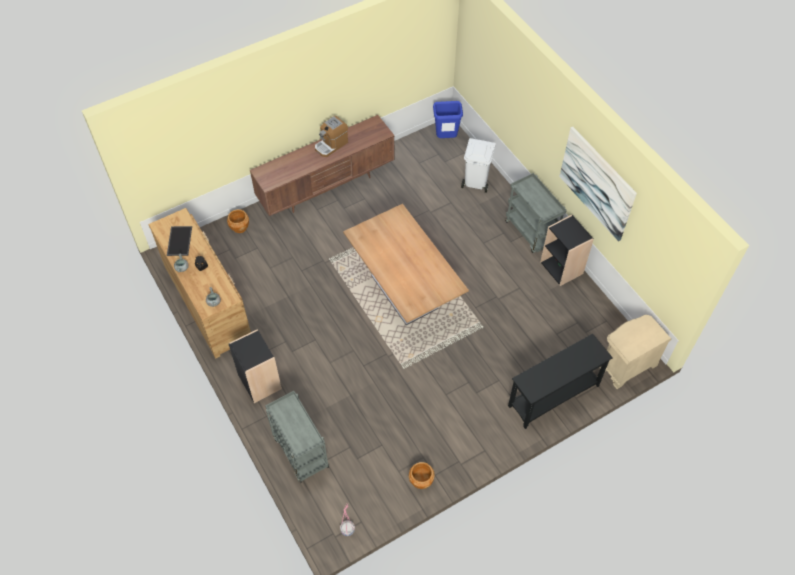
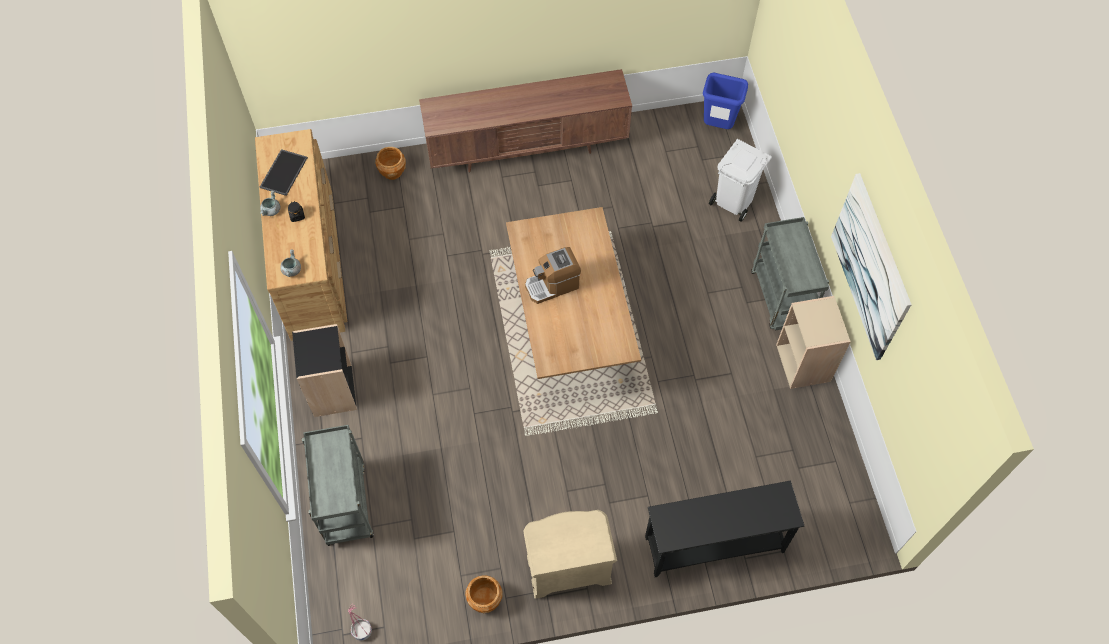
camera: 20 degrees right, 5 degrees up
(331, 145) = (540, 95): coffee machine -> coffee machine (552, 285)
(562, 268) = (804, 363): black bookcase -> beige bookcase
(625, 364) = (836, 533): beige nightstand -> beige nightstand (567, 565)

